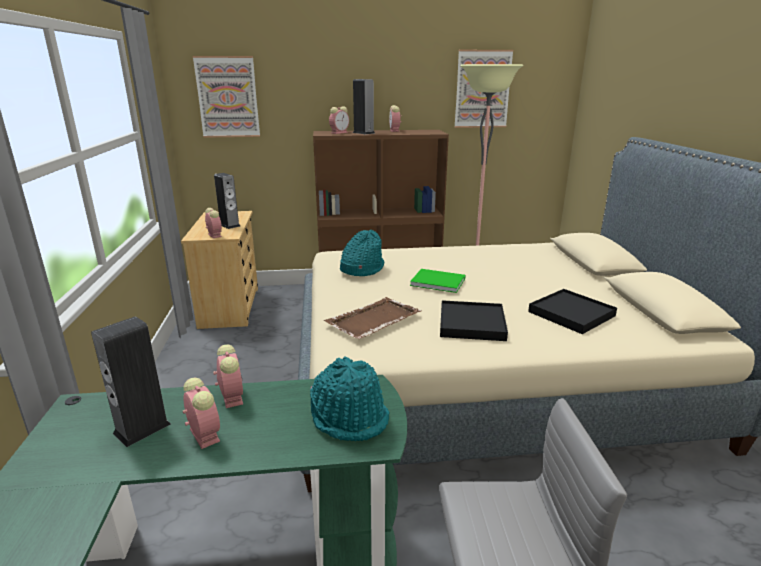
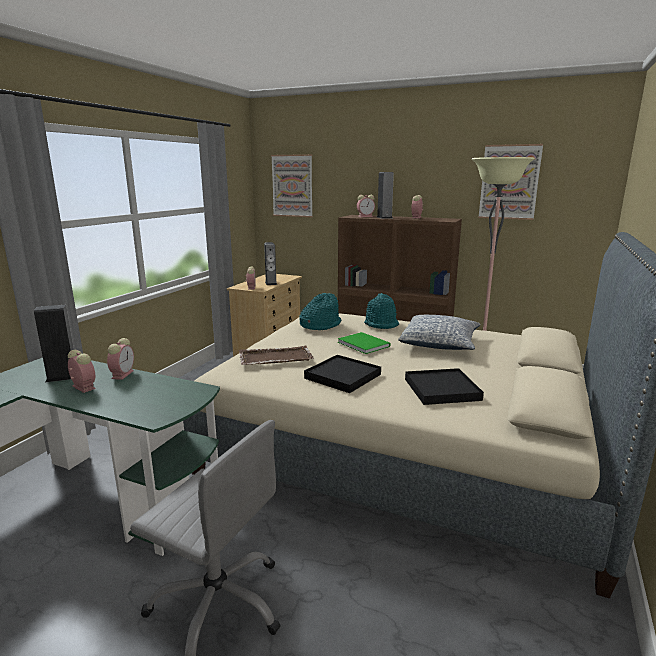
camera: 30 degrees right, 5 degrees down
(203, 434) = (83, 387): alarm clock -> alarm clock turned 45 degrees counterclockwise
(349, 417) = (163, 401): turquoise hat -> turquoise hat (381, 324)
(499, 266) = (439, 344): none -> pillow

